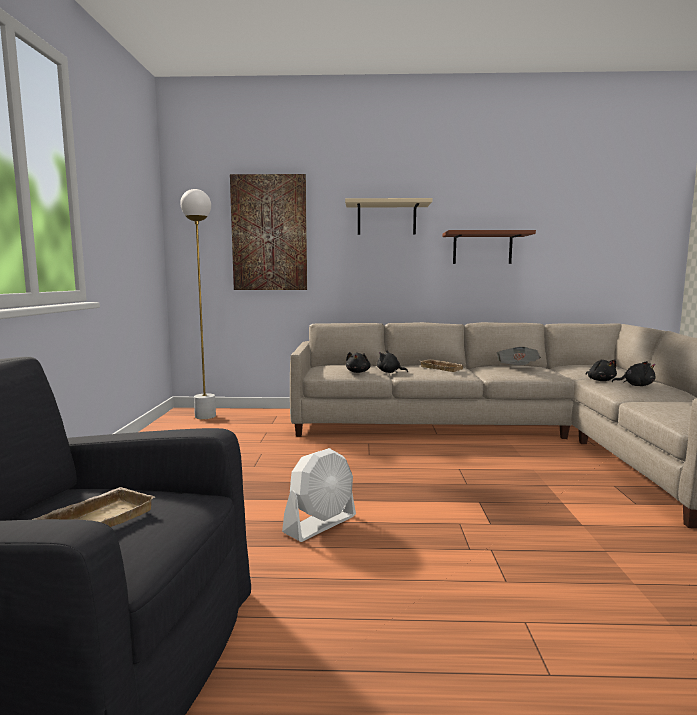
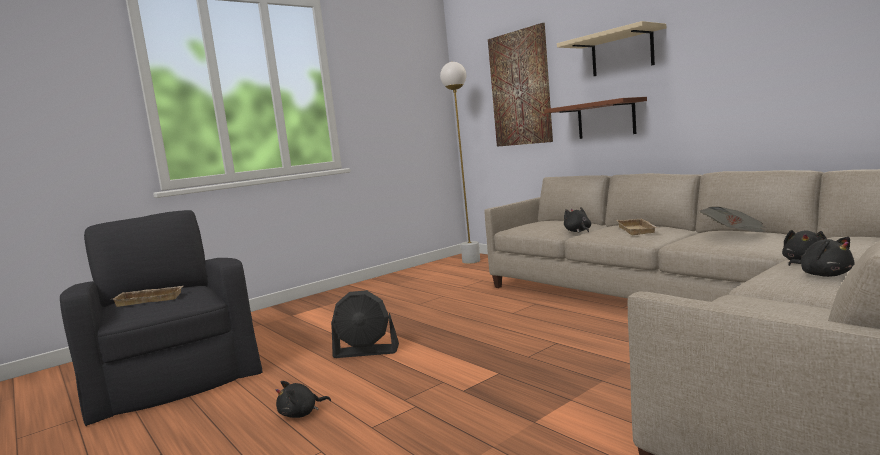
camera: 50 degrees right, 0 degrees up
(320, 524) = (366, 351): white fan -> black fan
(358, 372) = (544, 229): black plush toy -> black plush toy (301, 414)
(482, 248) = (742, 68): brown shelf -> brown shelf (606, 119)

